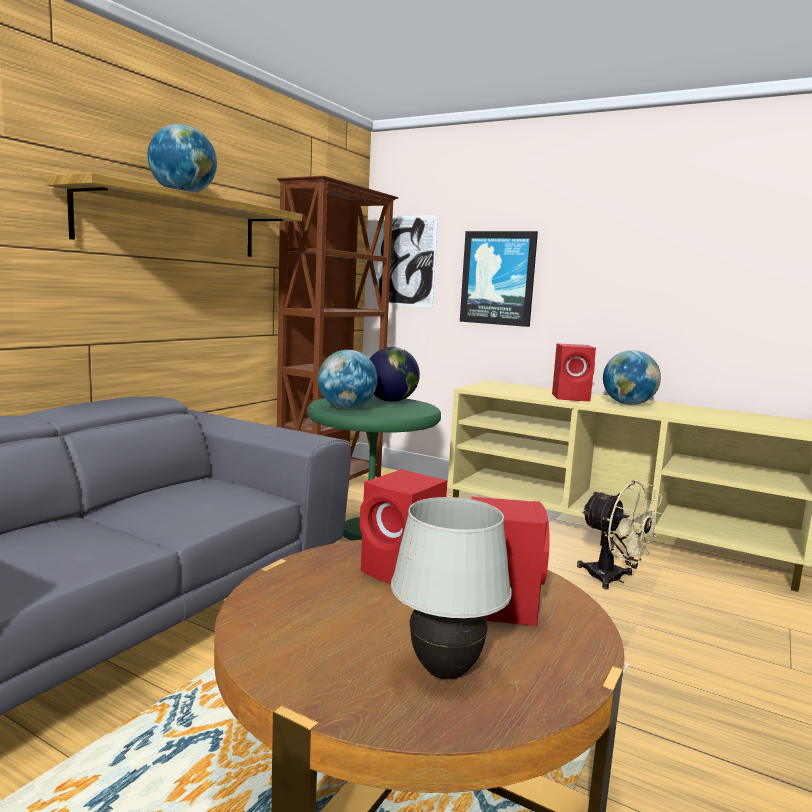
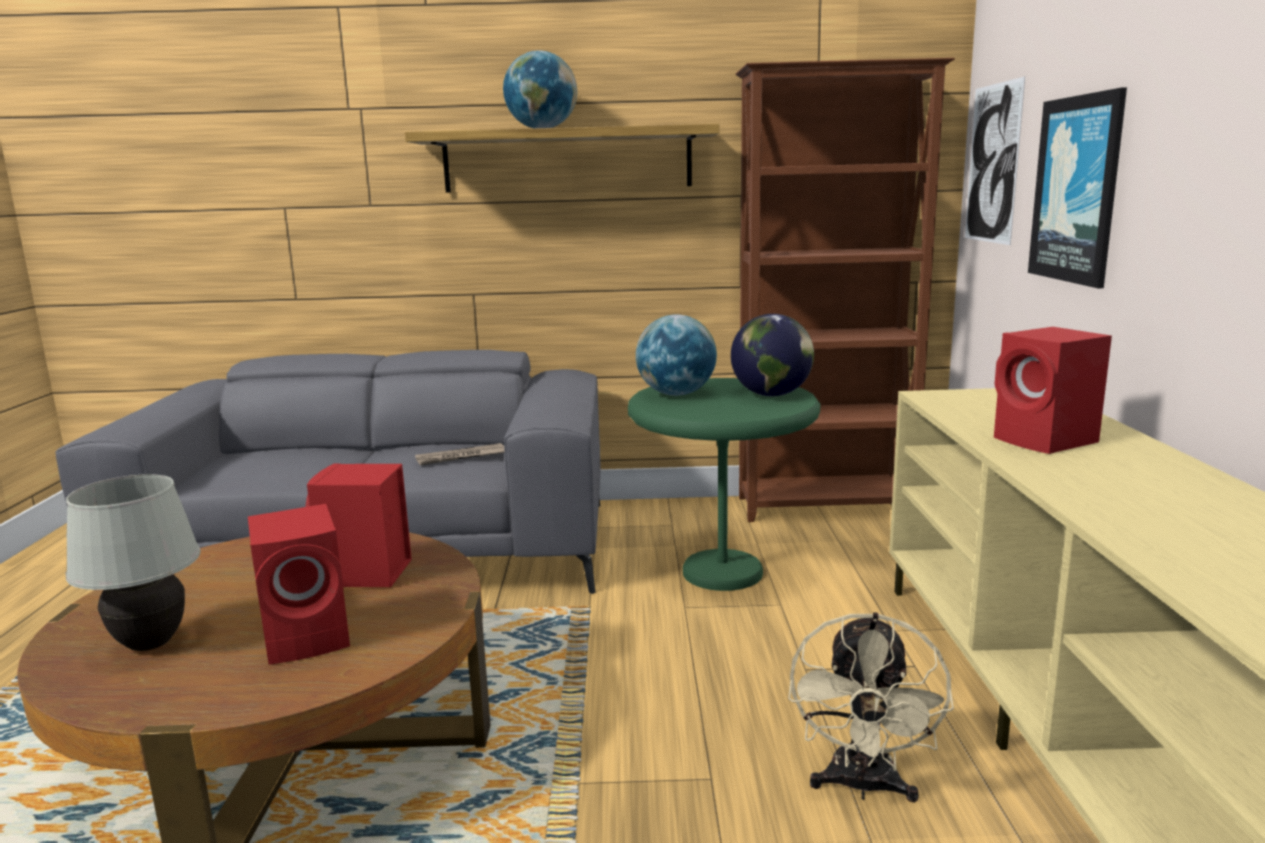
camera: 60 degrees right, 5 degrees up
(213, 492) = (461, 457): none -> newspaper
(628, 404) = (1116, 477): globe -> none

